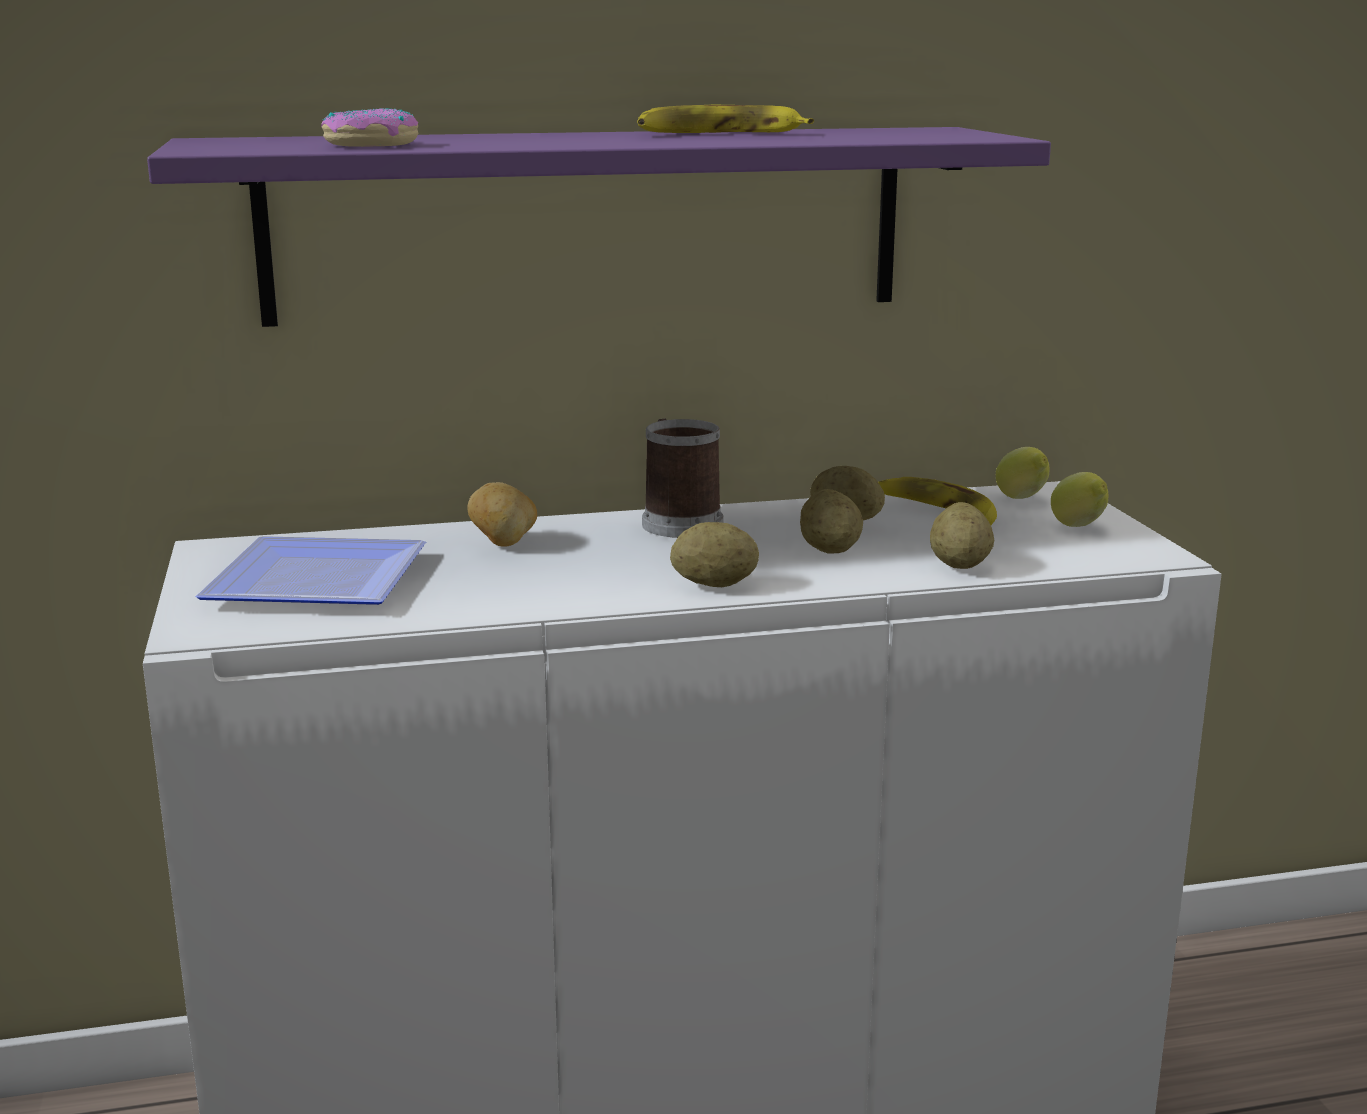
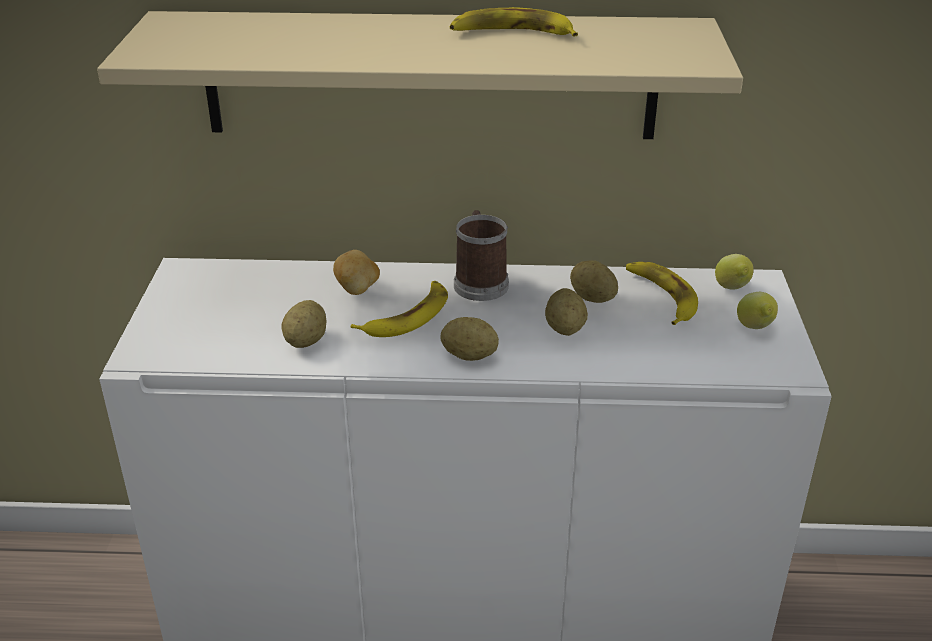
camera: 15 degrees right, 15 degrees up
(313, 579) = (226, 311): plate -> none
(370, 144) = (253, 48): donut -> none
(587, 224) = (430, 76): purple shelf -> beige shelf
(597, 559) = (407, 316): none -> banana
(959, 565) = (645, 359): potato -> potato (306, 341)

